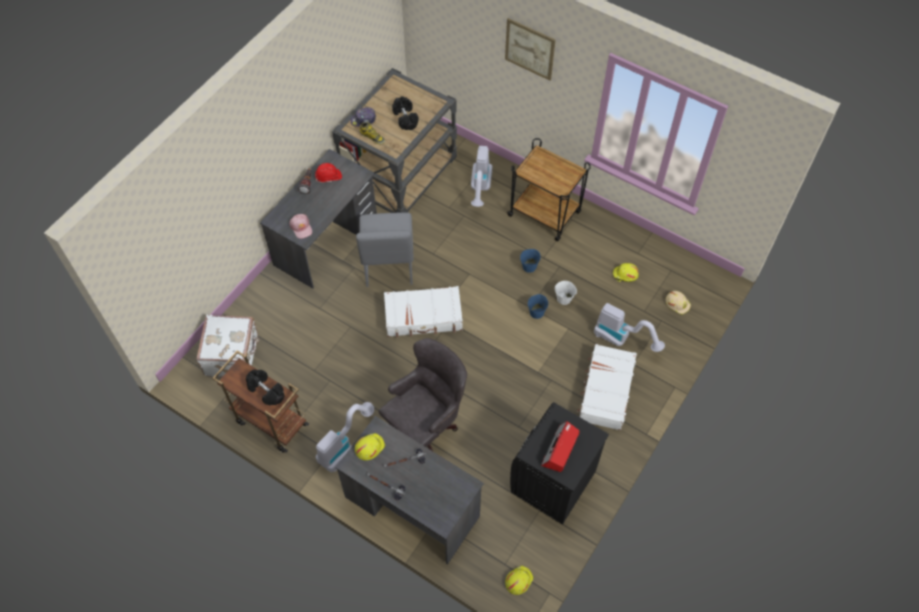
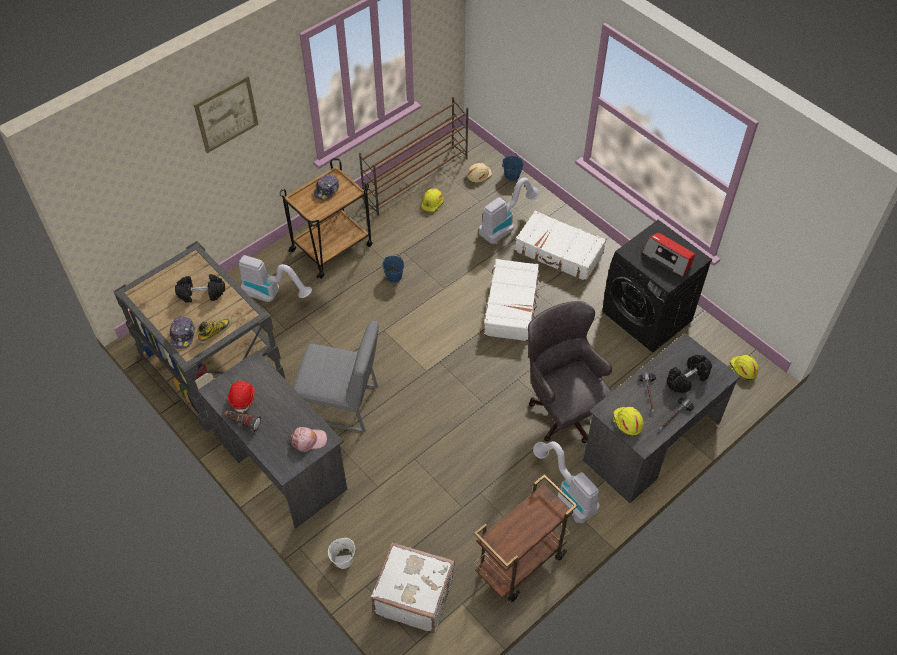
camera: 75 degrees left, 5 degrees down
(266, 391) = (530, 516): black dumbbell -> black dumbbell (687, 379)
(423, 317) = (425, 384): white suitcase -> white suitcase (512, 306)
(536, 312) = (452, 284): blue bucket -> blue bucket (511, 176)
(556, 171) = (327, 190): none -> cap
(564, 298) = (443, 258): white bucket -> white bucket (343, 559)
(649, 256) = (417, 180): none -> brown shoe rack

